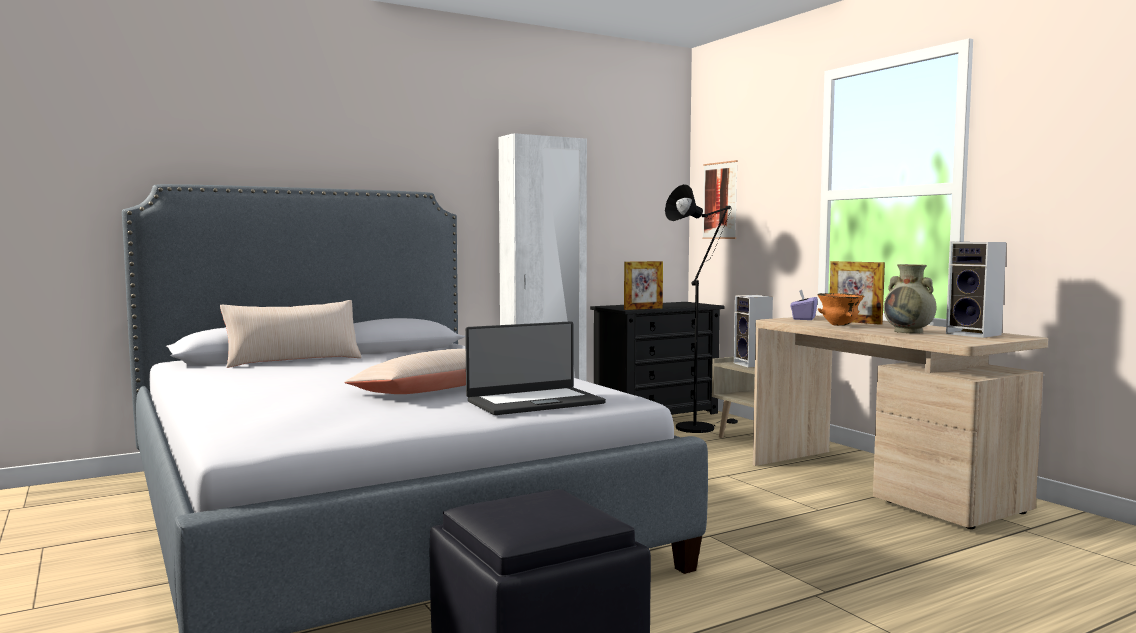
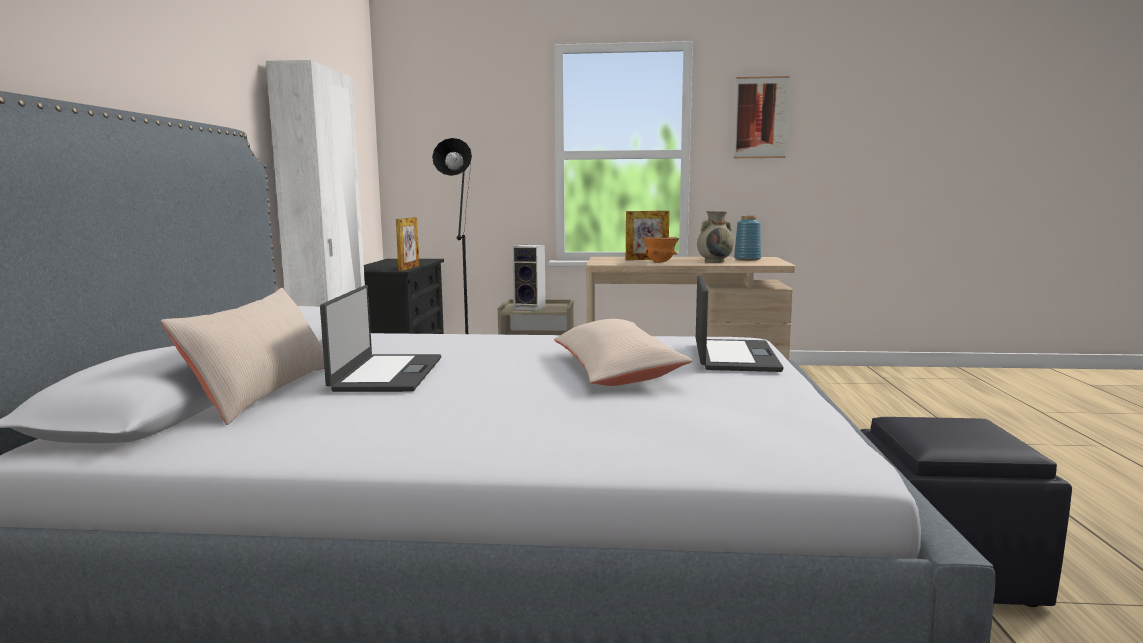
camera: 55 degrees left, 5 degrees up
(356, 365) = (386, 374): none -> laptop
(720, 200) = (426, 155): picture -> picture (760, 117)
(803, 319) = (606, 261): purple tissue box -> none
(975, 334) = (747, 259): speaker -> blue vase

